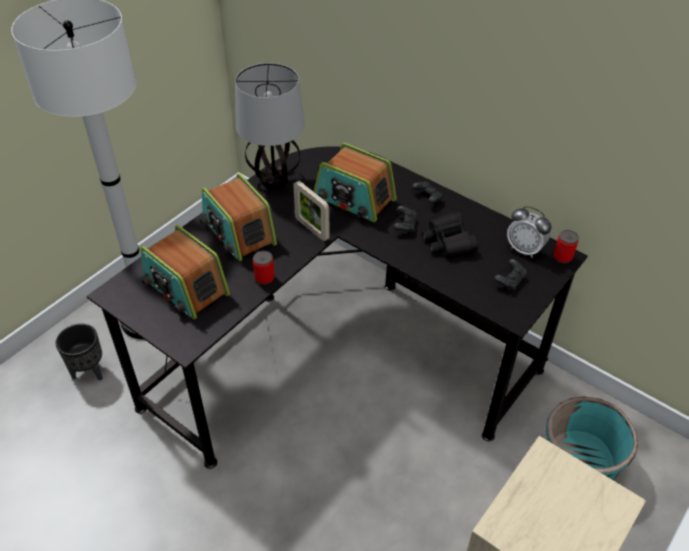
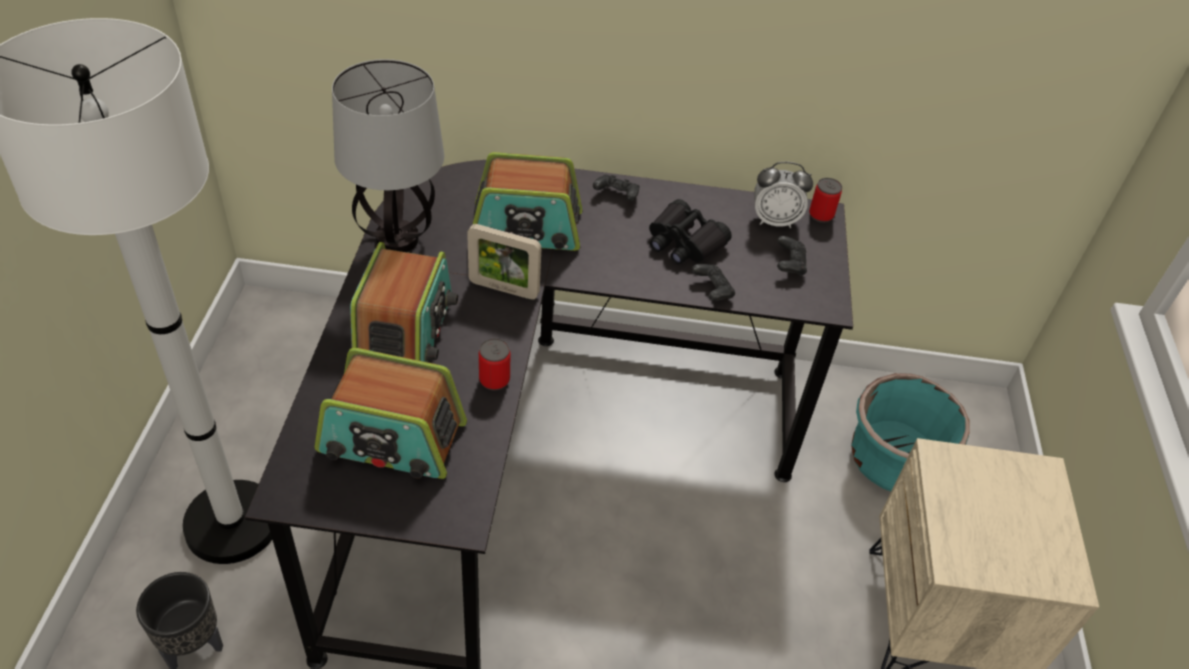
camera: 35 degrees left, 0 degrees up
(238, 232) = (405, 331): radio -> radio turned 105 degrees counterclockwise
(405, 225) = (618, 241): black game controller -> black game controller (712, 290)

